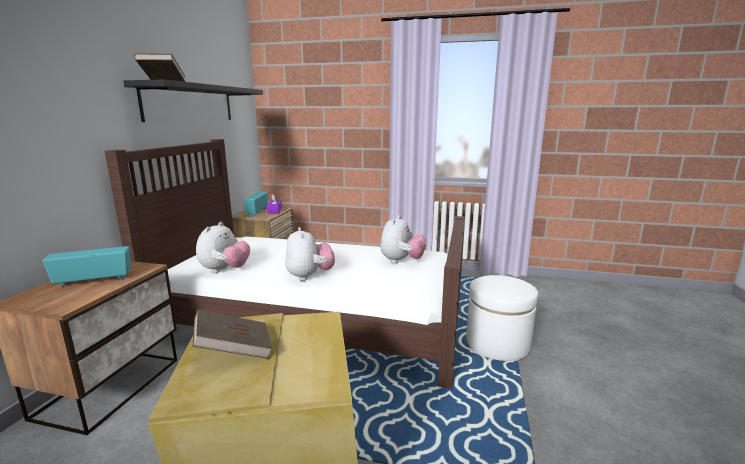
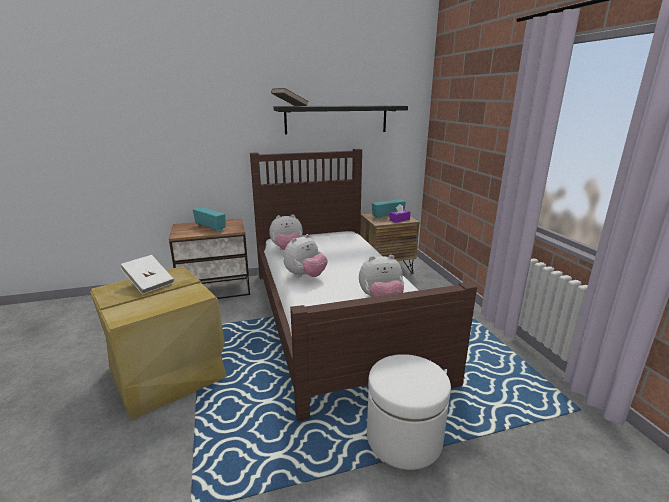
camera: 60 degrees right, 5 degrees up
(234, 350) = (149, 283): brown book -> white book

